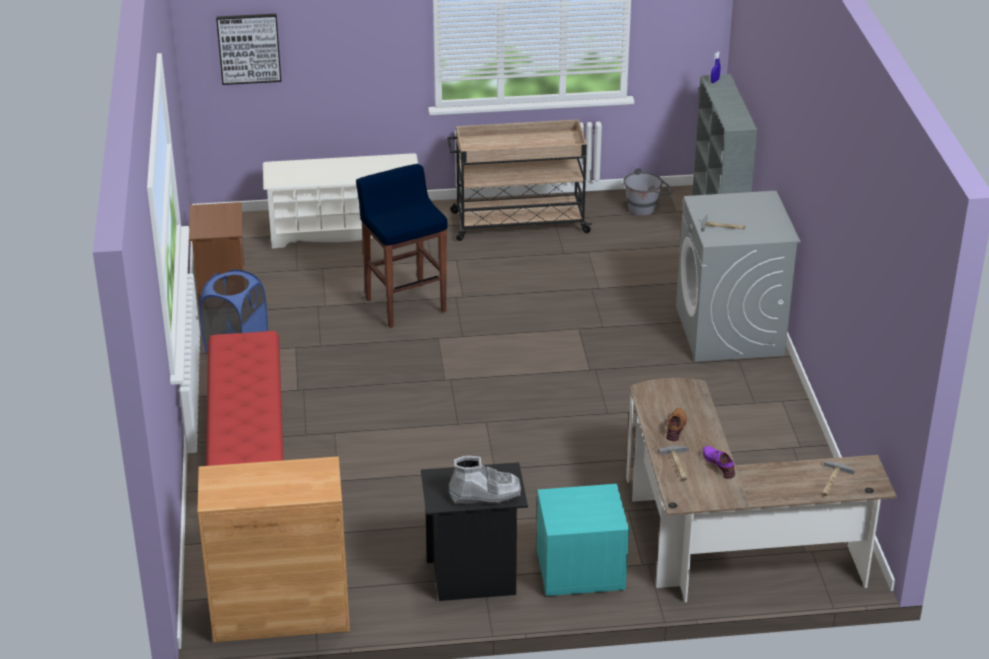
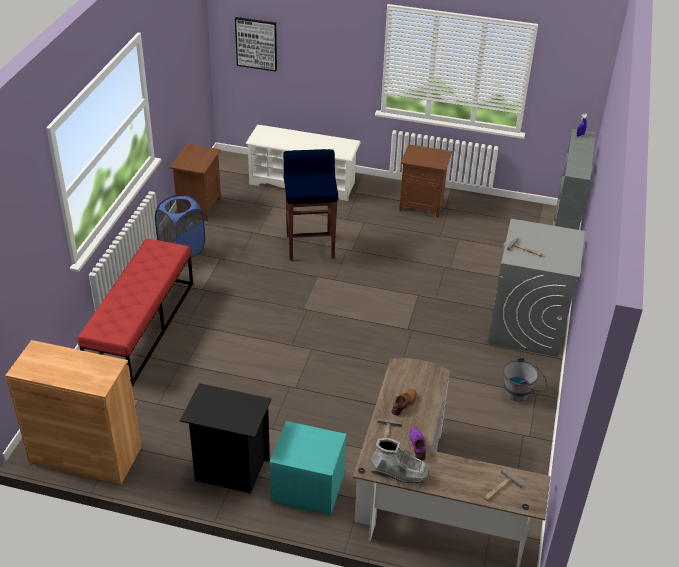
camera: 20 degrees right, 5 degrees up
(485, 494) = (230, 418): grey boot -> grey boot (399, 471)
(518, 222) = (422, 205): beige cart -> brown nightstand
(646, 208) = (518, 216): grey bucket -> grey bucket (522, 393)

